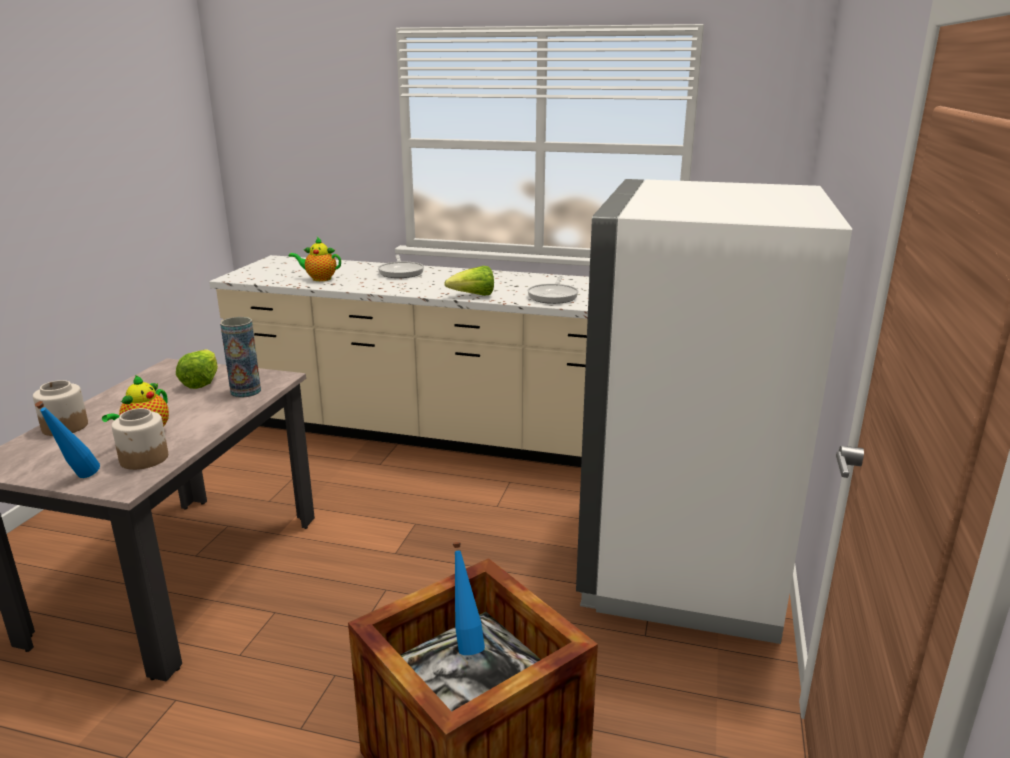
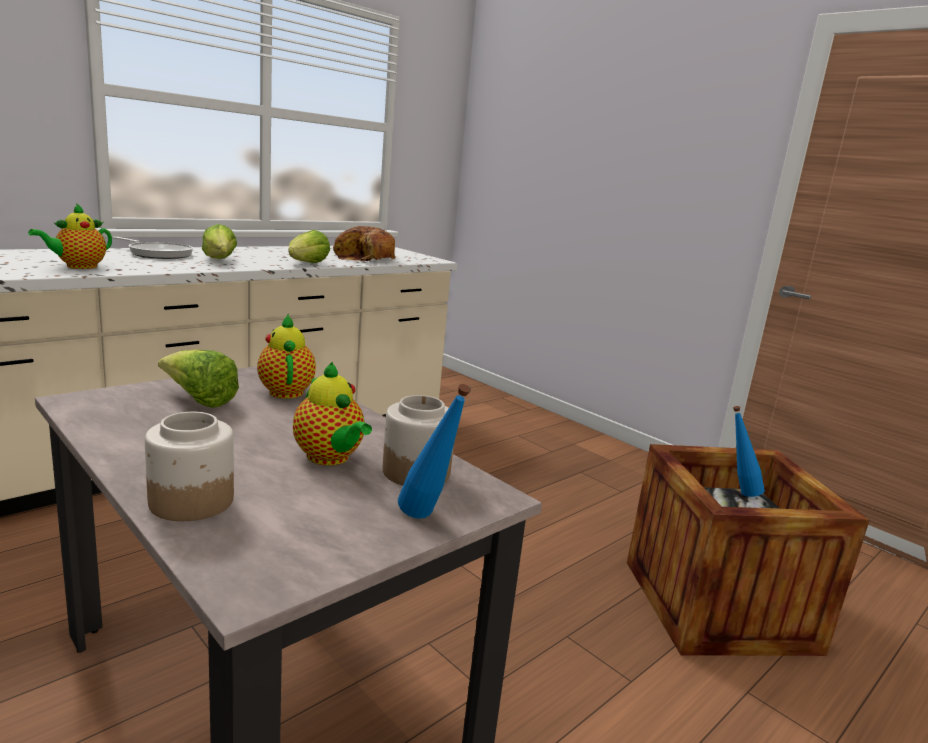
camera: 60 degrees left, 5 degrees down
(245, 391) = (286, 391): vase -> teapot
(419, 284) = (220, 260): none -> lettuce
(553, 296) = (365, 258): frying pan -> bread
(680, 560) = (551, 447): white fridge -> none

